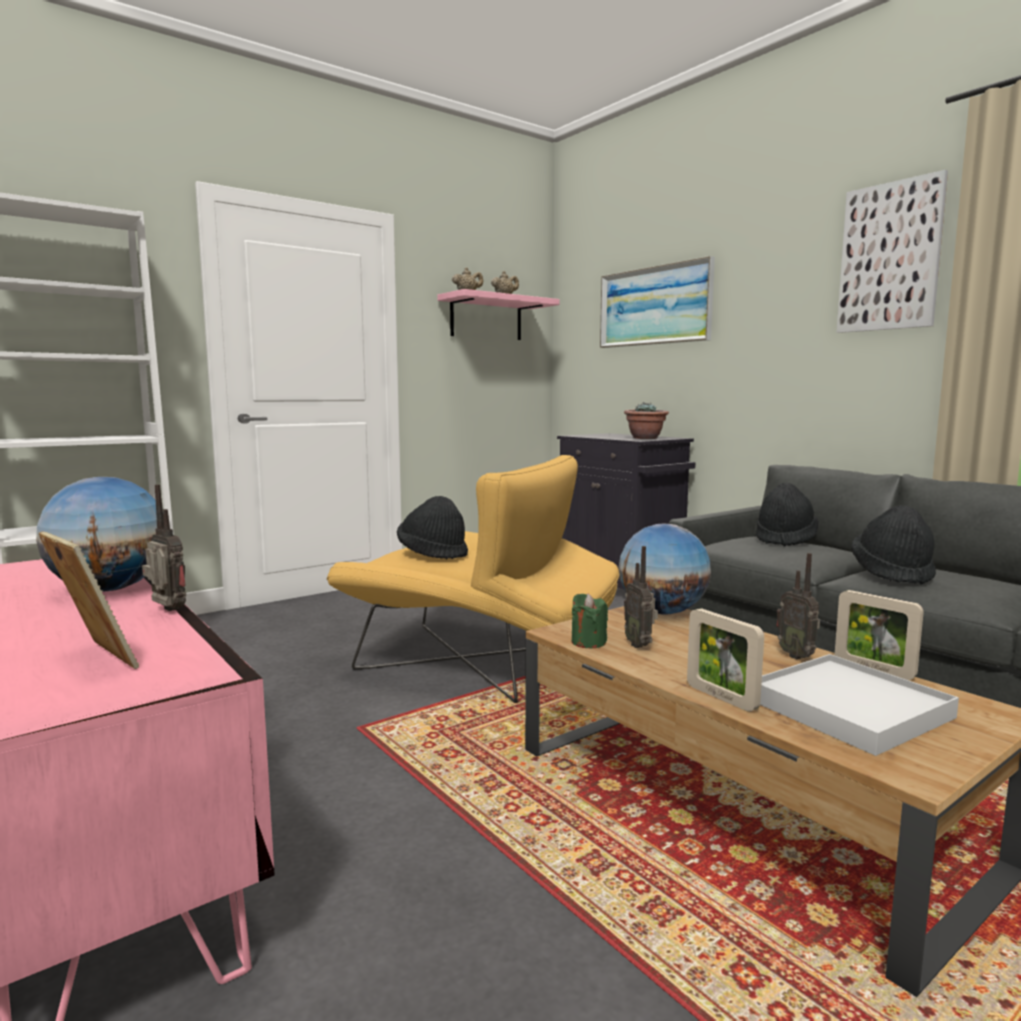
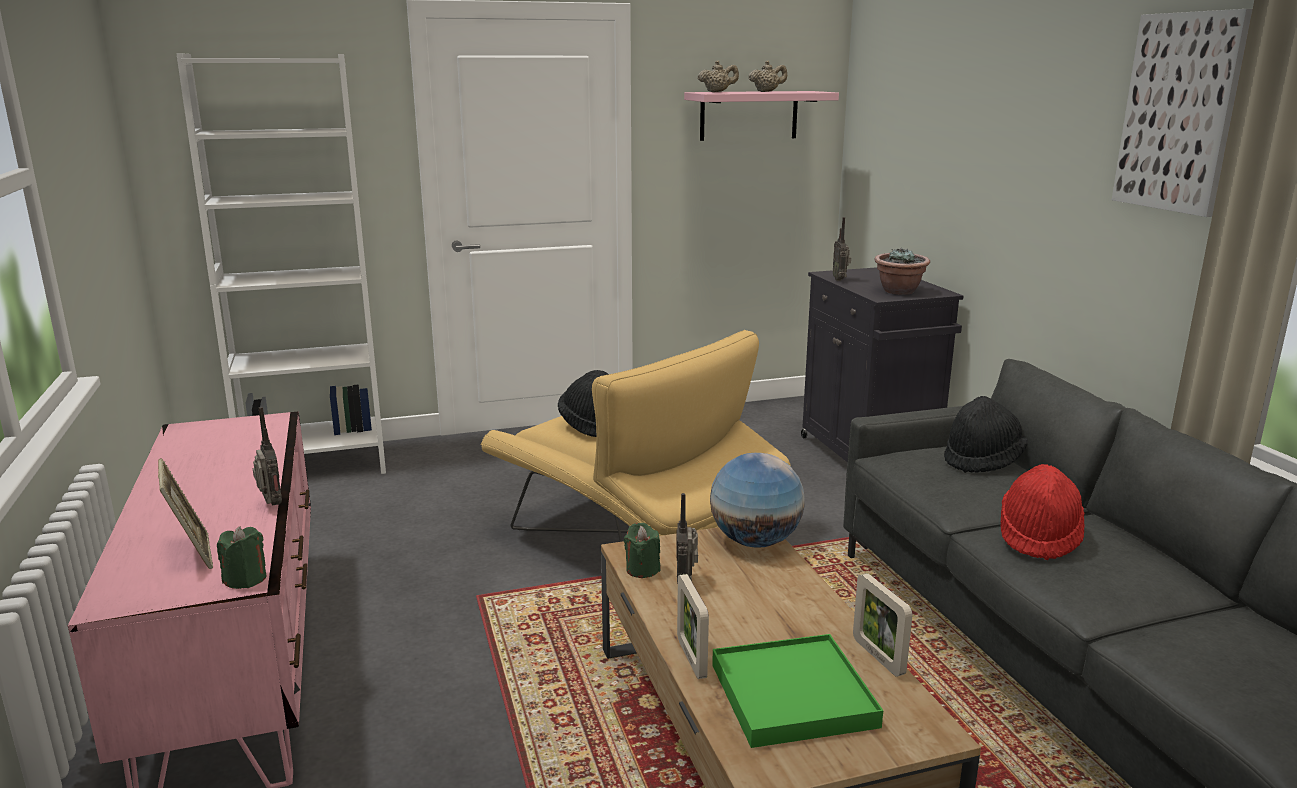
camera: 20 degrees right, 10 degrees up
(109, 589) = (251, 469): globe -> none
(199, 671) = (245, 579): none -> green candle
(654, 306) = (941, 117): picture -> none
(797, 655) = (823, 624): radio -> radio (840, 279)
(849, 709) = (792, 695): white tray -> green tray
(892, 573) = (1038, 536): black hat -> red hat

